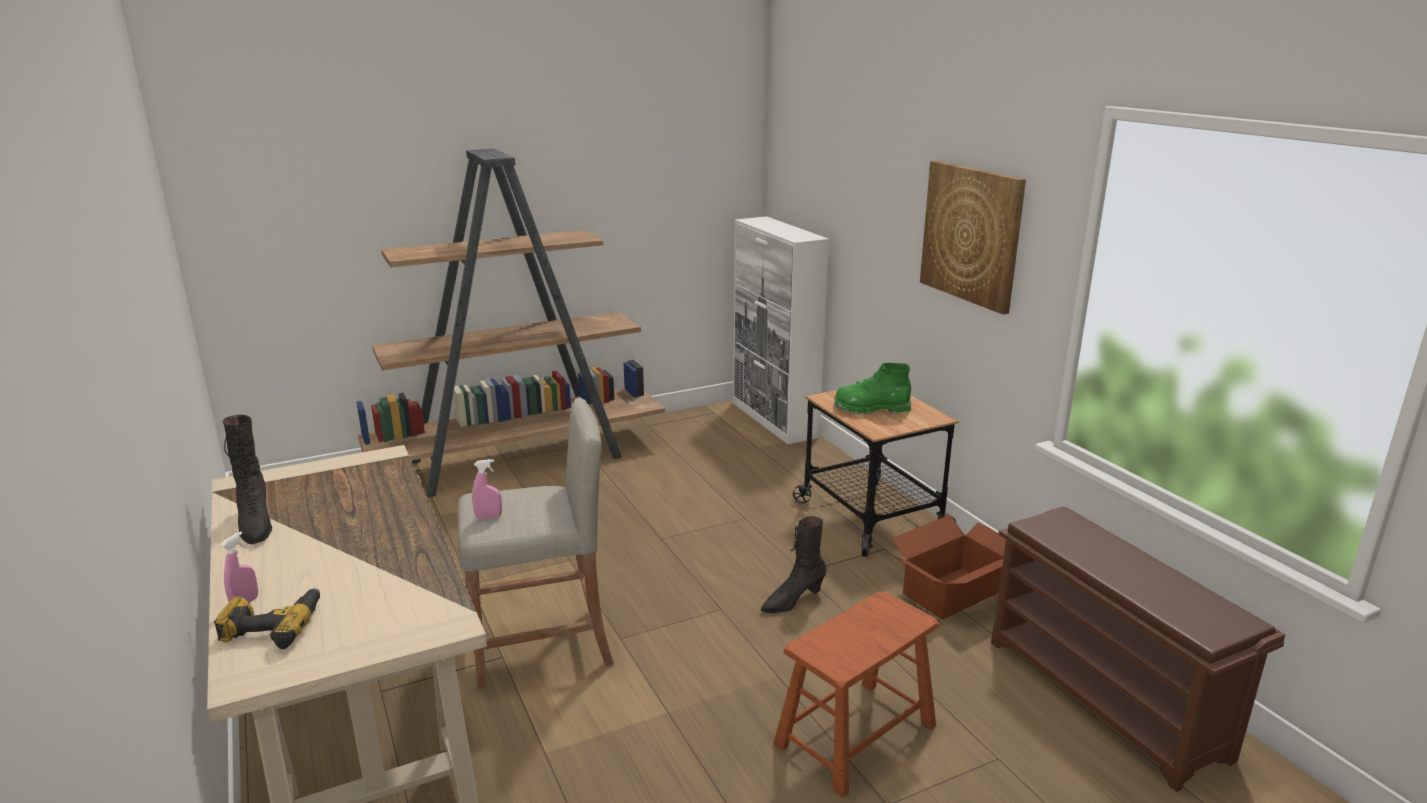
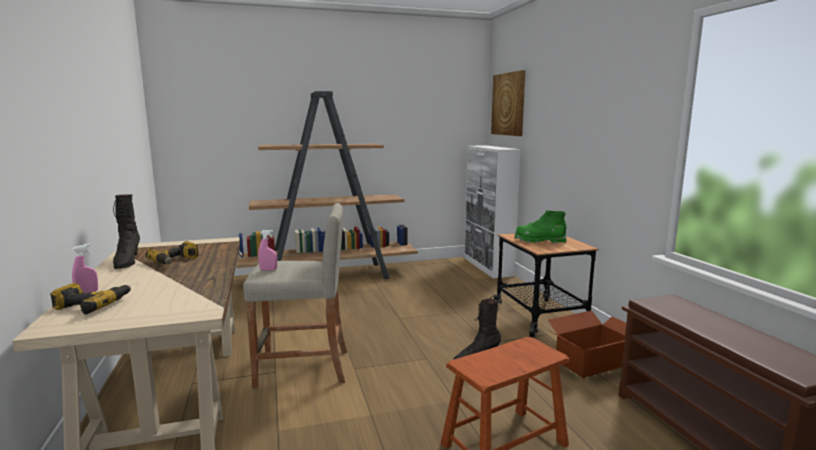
camera: 10 degrees right, 10 degrees down
(335, 515) = (175, 261): none -> power drill
(971, 234) = (606, 123): picture -> picture (508, 104)

